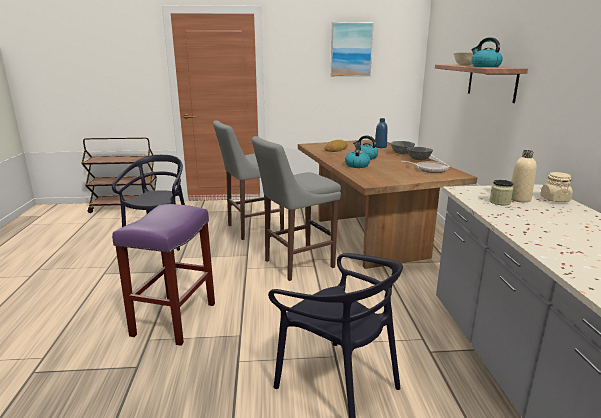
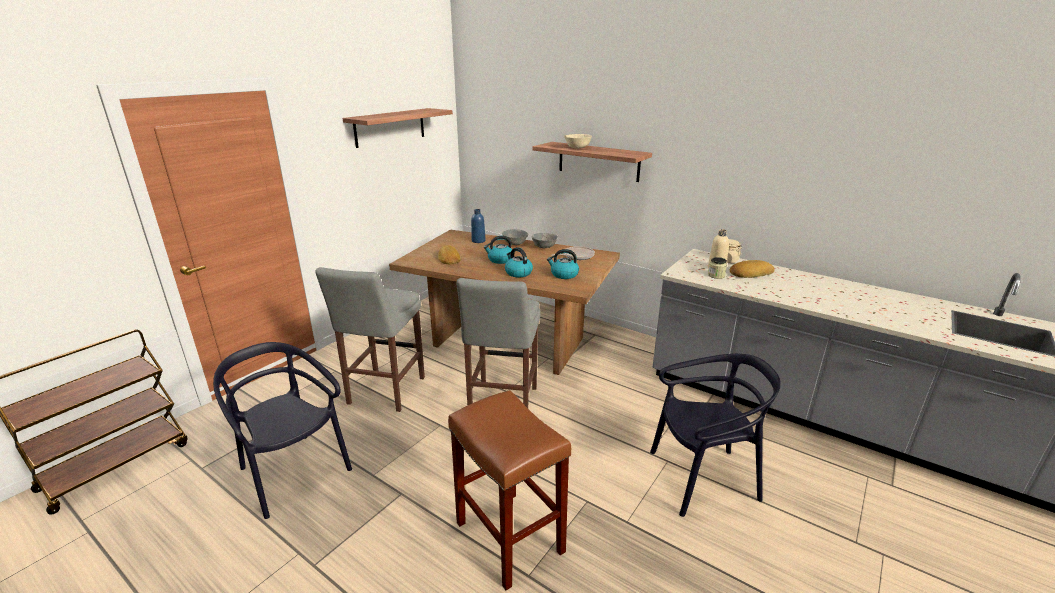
camera: 50 degrees left, 5 degrees up
(174, 318) = (508, 536): purple stool -> brown stool
(351, 49) = (390, 127): picture -> shelf
(485, 66) = (611, 152): kettle -> kettle (564, 275)
(550, 212) = (750, 273): none -> bread

